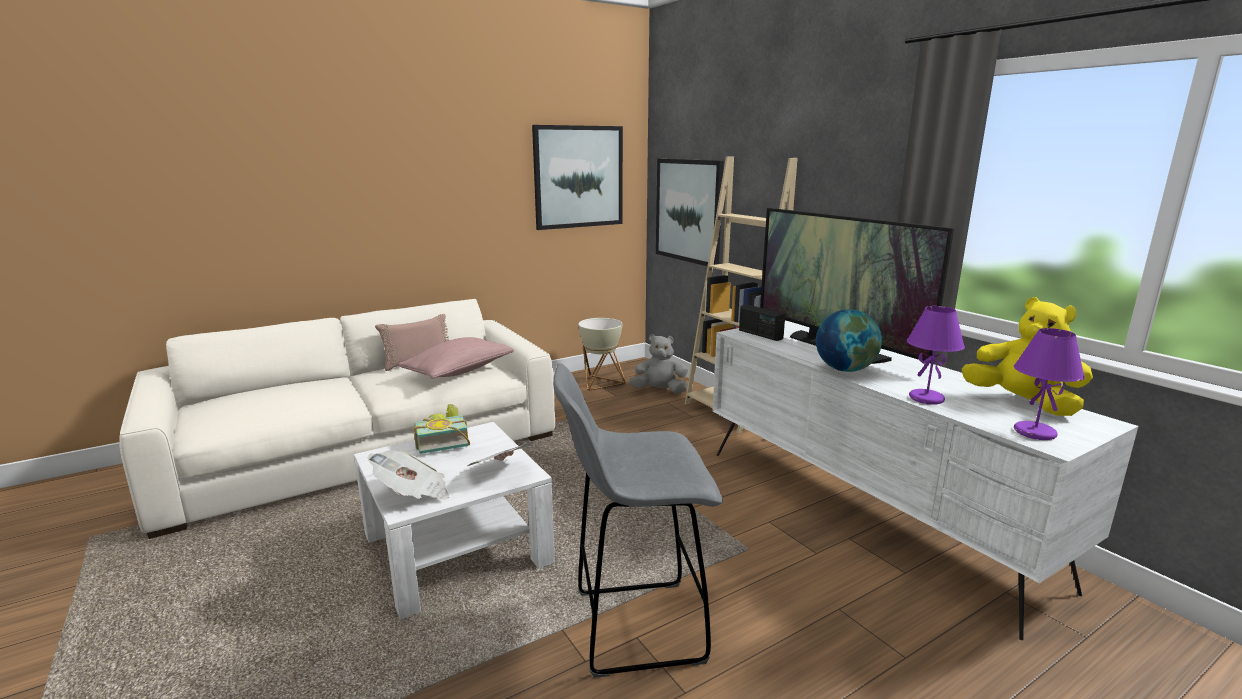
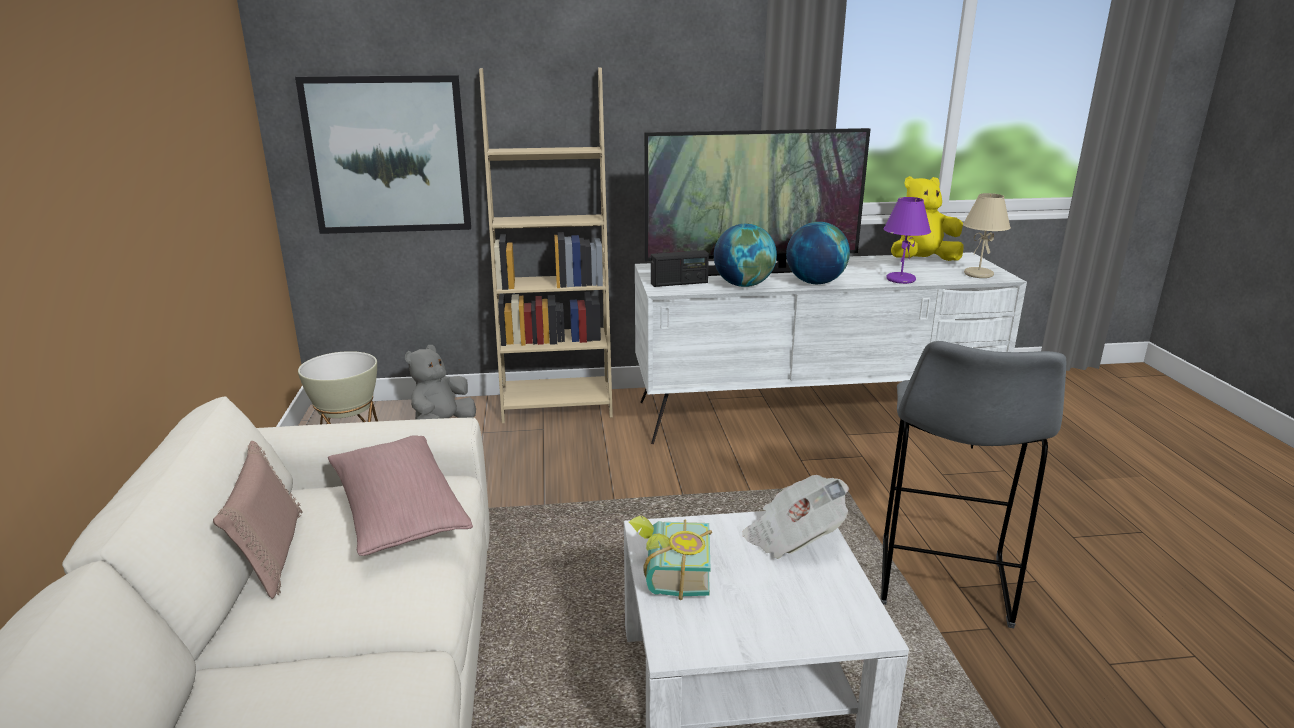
camera: 65 degrees left, 5 degrees up
(413, 493) = (827, 617): newspaper -> none
(578, 177) = (210, 121): picture -> none
(791, 350) = (743, 285): none -> globe
(1033, 433) = (978, 274): purple table lamp -> beige table lamp

